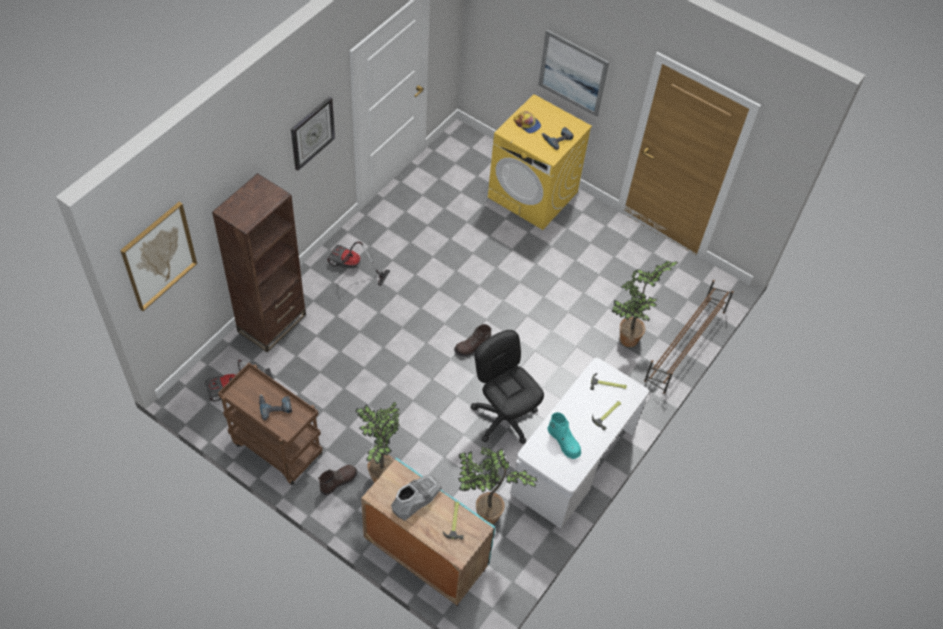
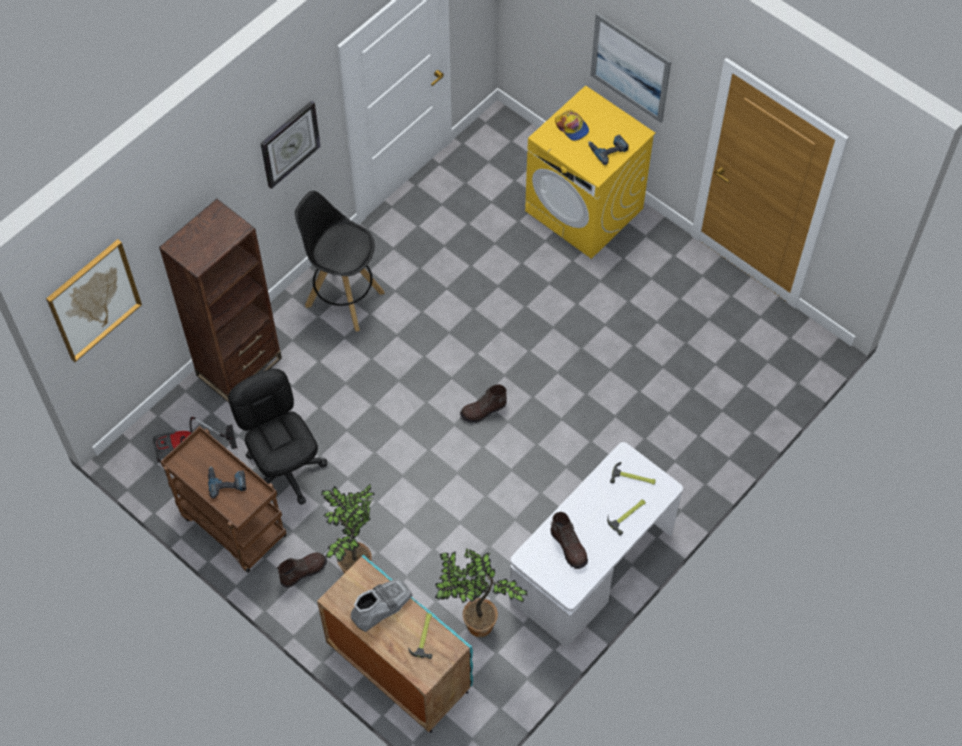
camera: 10 degrees right, 5 degrees up
(352, 267) = (344, 298): vacuum cleaner -> black stool
(504, 417) = (513, 504): black office chair -> black office chair (285, 470)
(564, 442) = (569, 547): turquoise boot -> brown boot
(627, 341) = (681, 414): potted plant -> none
(684, 346) = (754, 423): brown shoe rack -> none

